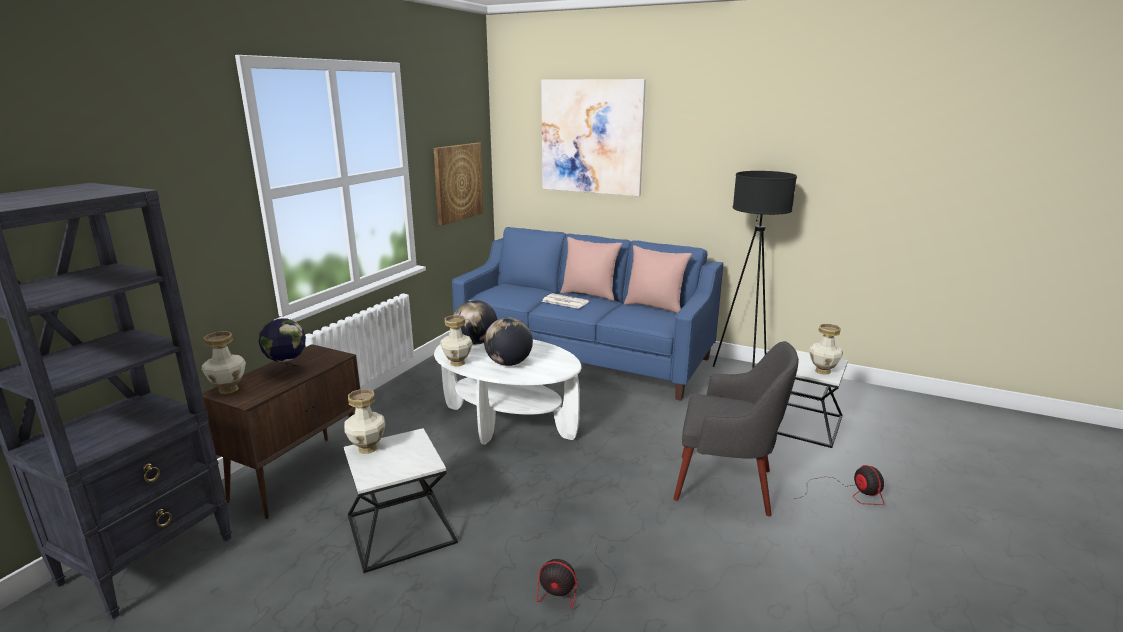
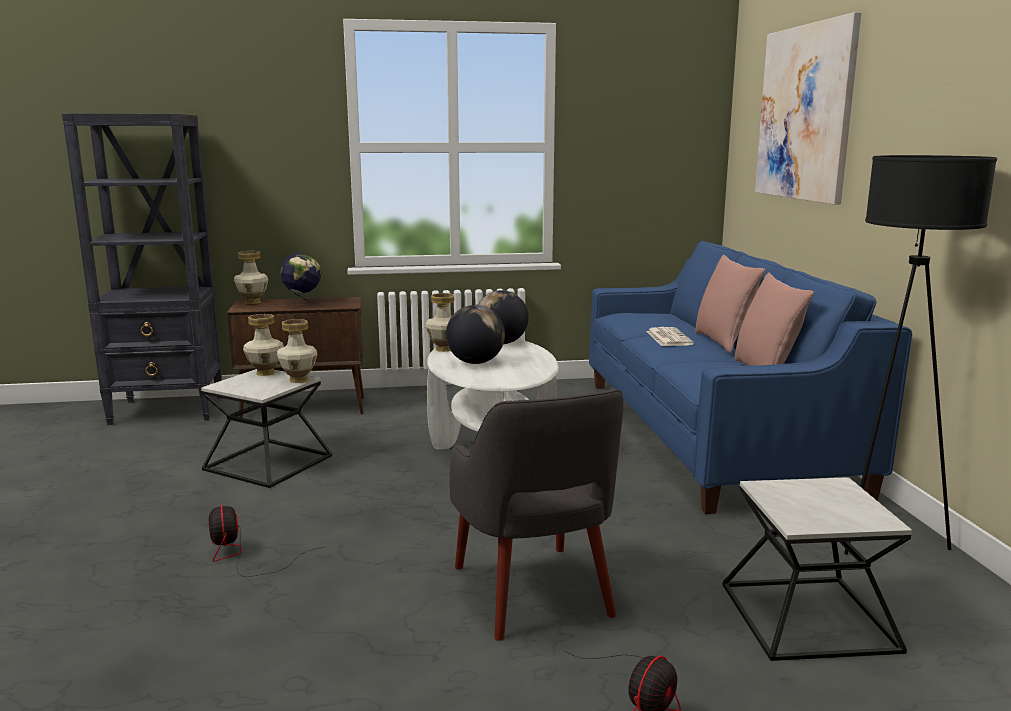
camera: 55 degrees right, 5 degrees down
(458, 182) = (647, 174): picture -> none
(823, 371) = (813, 516): vase -> vase (299, 380)

